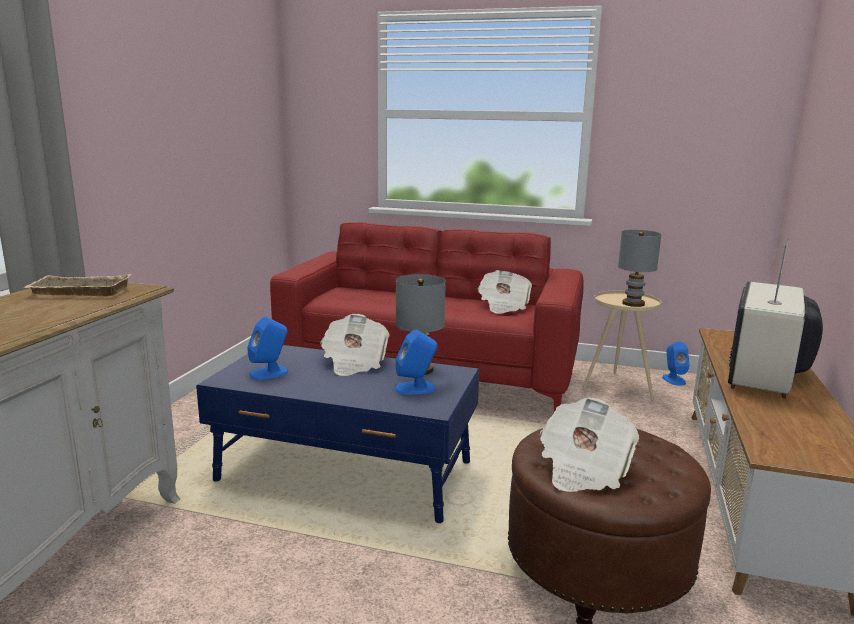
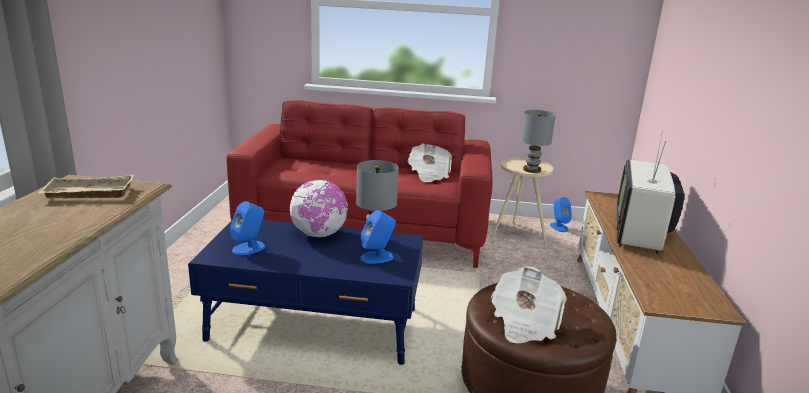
camera: 10 degrees left, 5 degrees up
(354, 363) = (319, 234): newspaper -> globe

